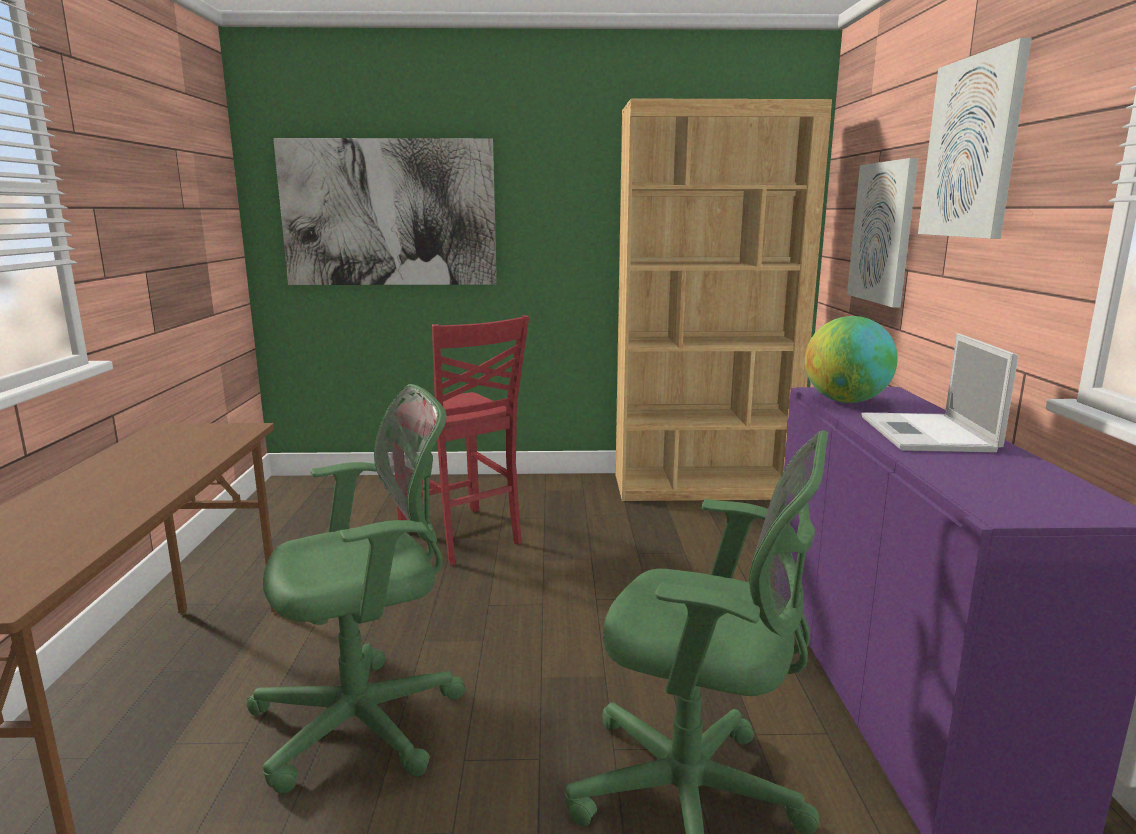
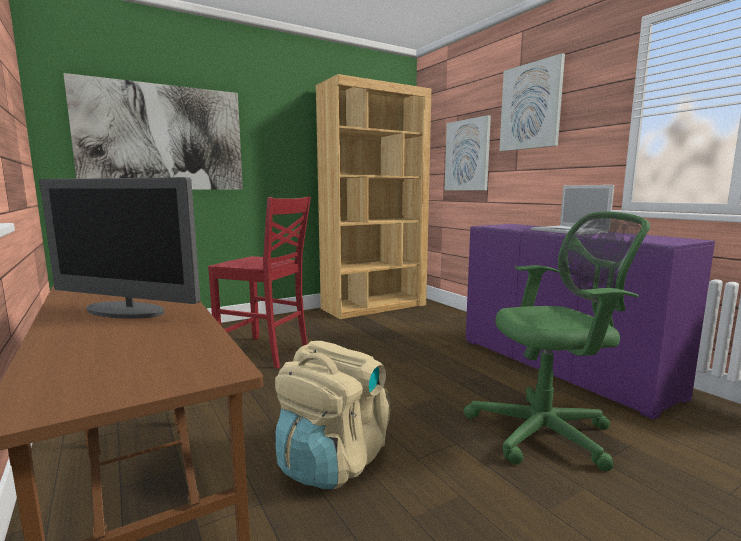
camera: 30 degrees left, 5 degrees down
(102, 494) = (126, 311): none -> monitor
(368, 721) = (332, 461): green office chair -> beige backpack
(845, 401) = (507, 227): globe -> none

